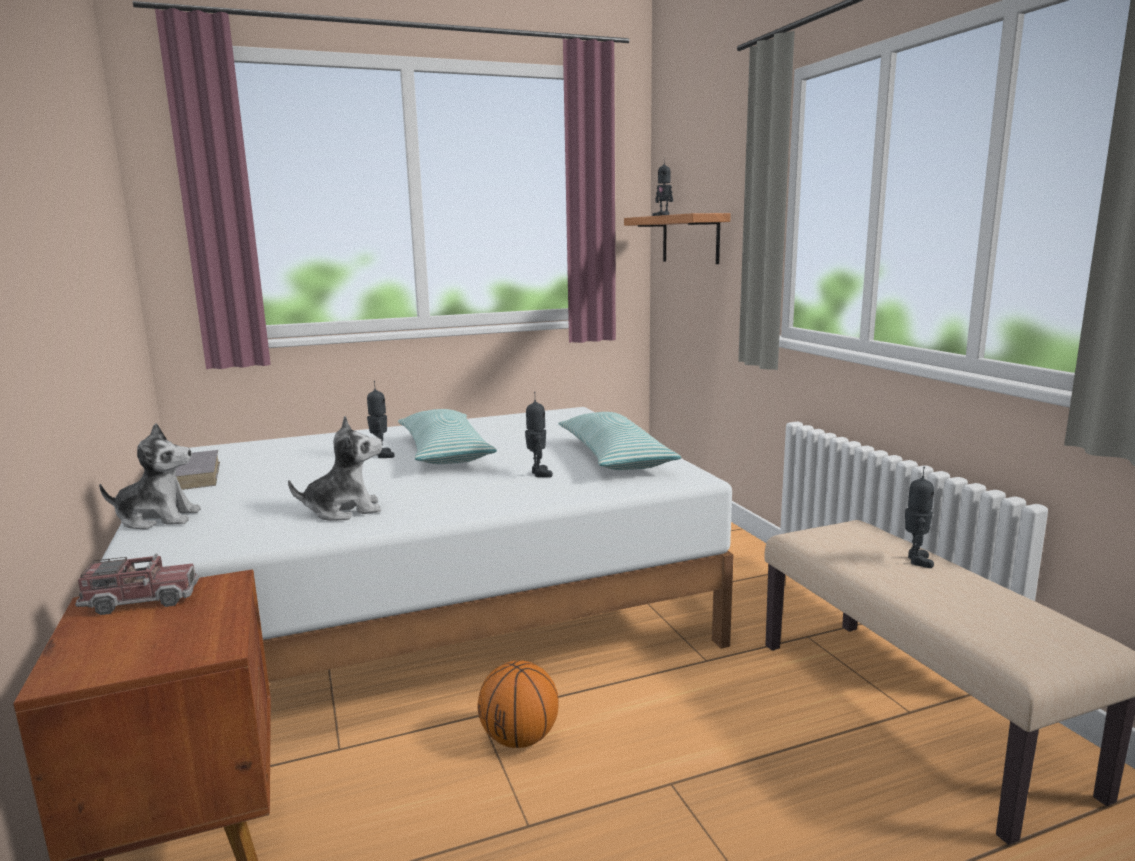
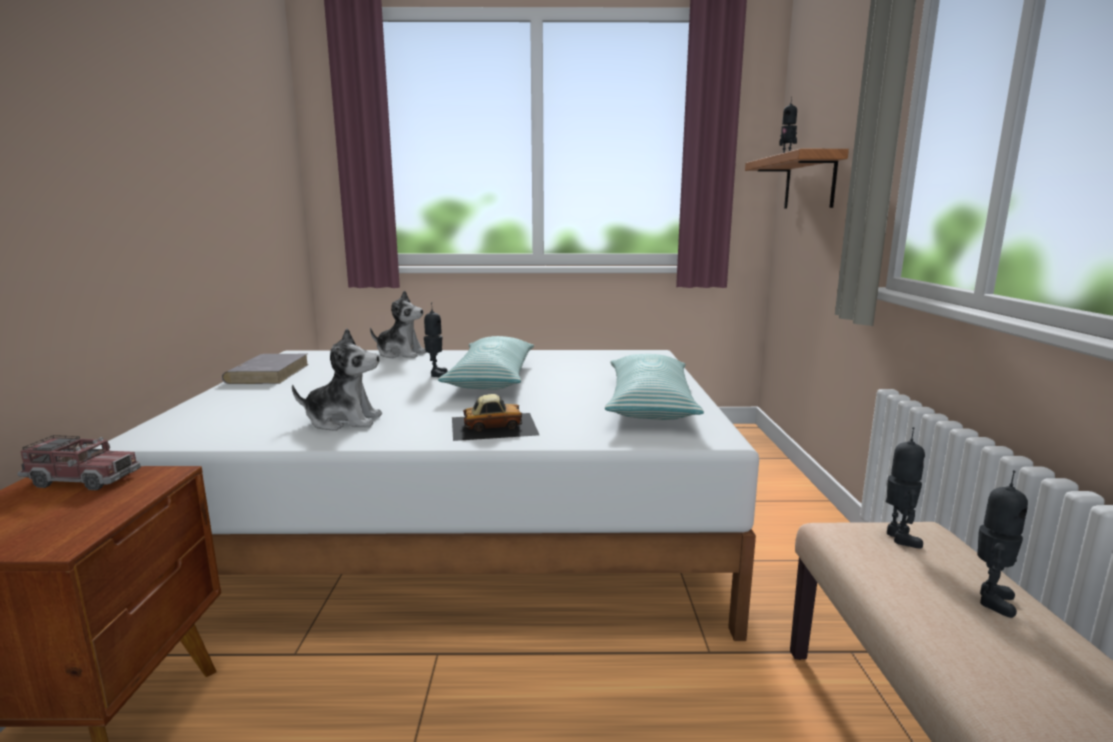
camera: 20 degrees right, 0 degrees up
(158, 518) = (202, 406): plush toy -> plush toy (401, 354)
(497, 494) = (493, 425): none -> toy car
(519, 739) = (456, 693): basketball -> none
(538, 474) = (555, 410): toy robot -> toy robot (898, 538)

